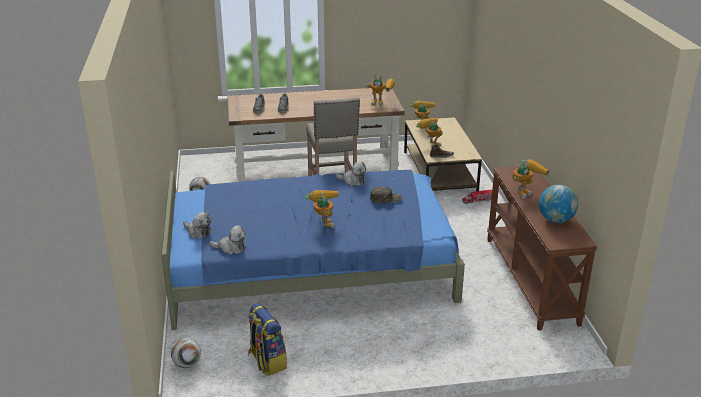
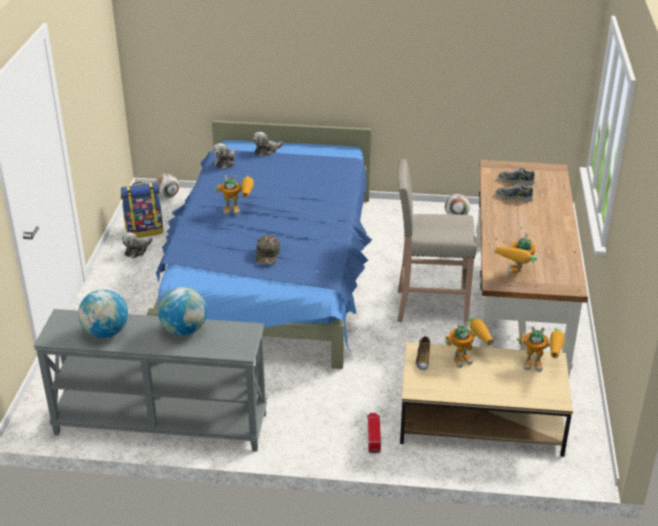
camera: 105 degrees right, 5 degrees up
(352, 181) = (323, 241): plush toy -> plush toy (137, 250)
(525, 192) = (184, 330): toy robot -> globe
(531, 280) = (160, 425): brown console table -> grey console table

